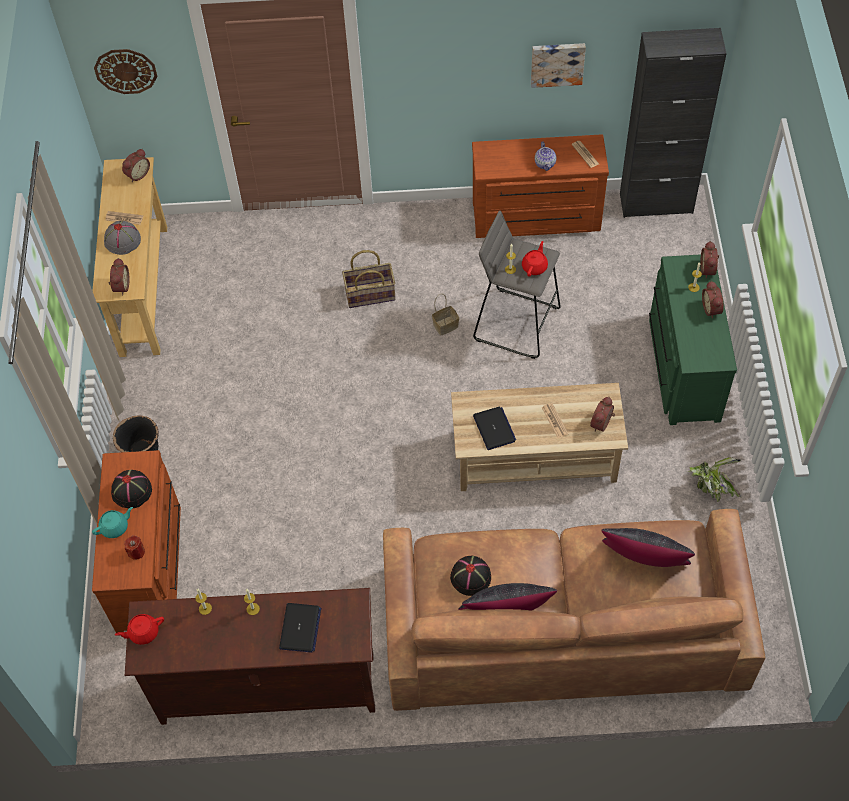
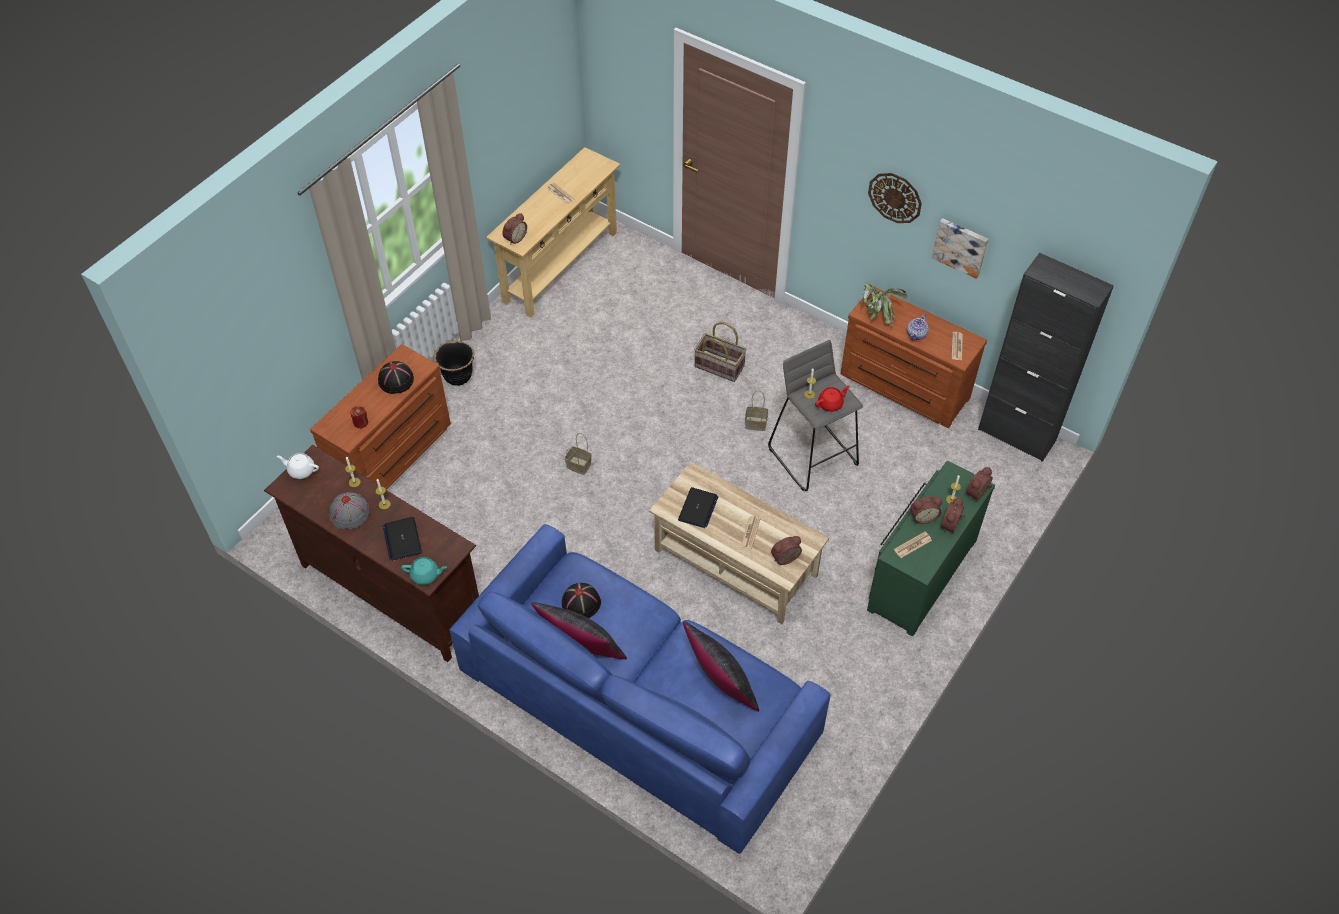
camera: 35 degrees right, 5 degrees down
(115, 527) = (363, 397): turquoise teapot -> turquoise teapot (425, 575)
(123, 240) = (545, 208): grey hat -> grey hat (349, 513)
(125, 70) = (618, 76): wall clock -> wall clock (895, 197)
(137, 174) = (598, 169): alarm clock -> alarm clock (923, 516)
(143, 632) = (301, 470): red teapot -> white teapot
(300, 628) = (402, 539): laptop -> laptop turned 120 degrees clockwise
(328, 462) = (578, 465): none -> basket
(563, 626) = (640, 700): brown sofa -> blue sofa
(698, 344) = (912, 545): none -> newspaper
(710, 488) = (855, 680): potted plant -> potted plant (878, 314)

